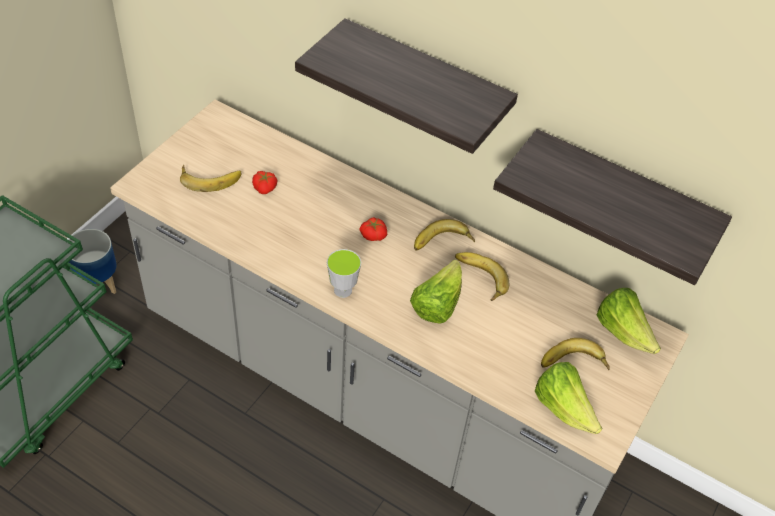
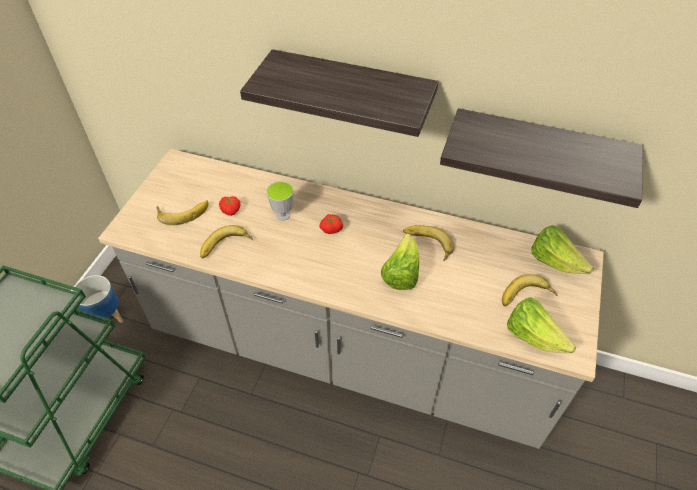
camera: 10 degrees left, 0 degrees up
(343, 290) = (320, 280): cup -> cup (283, 215)
(442, 243) = (389, 223): banana -> banana (226, 247)

